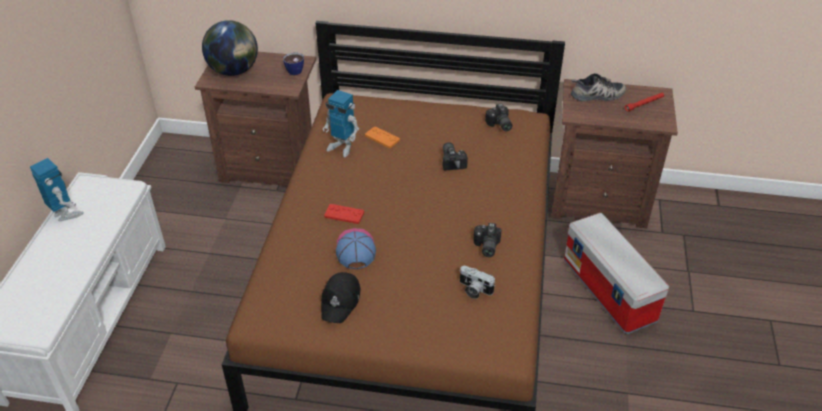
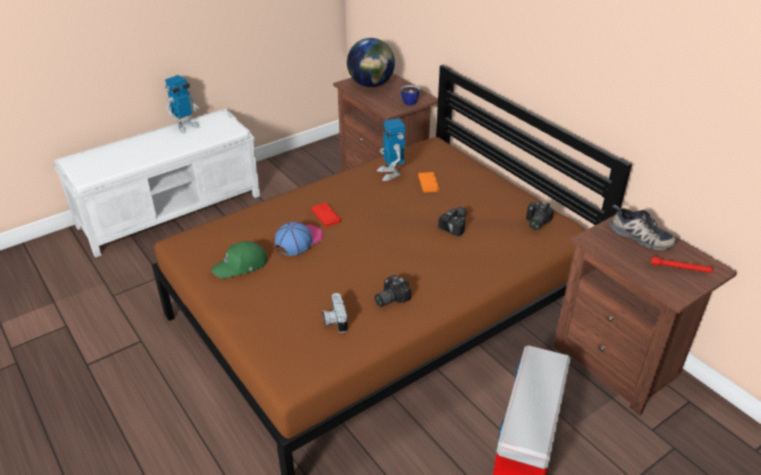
camera: 45 degrees right, 5 degrees down
(65, 214) = (186, 126): toy robot -> toy robot turned 45 degrees clockwise
(341, 301) = (241, 265): black cap -> green cap

